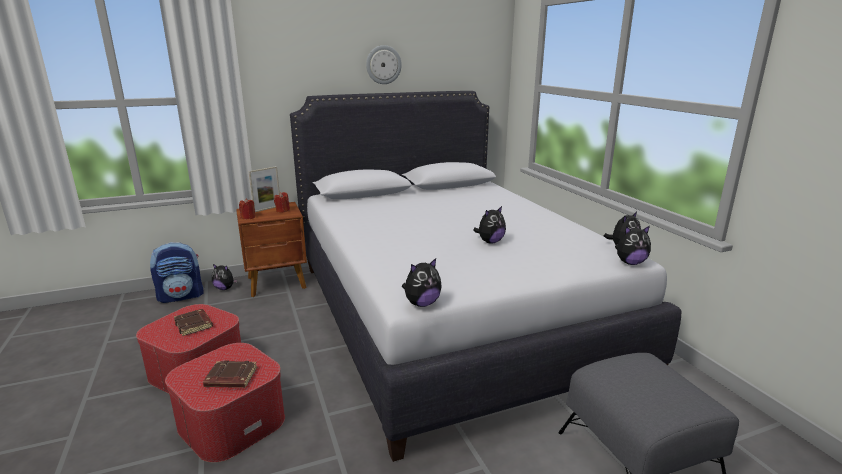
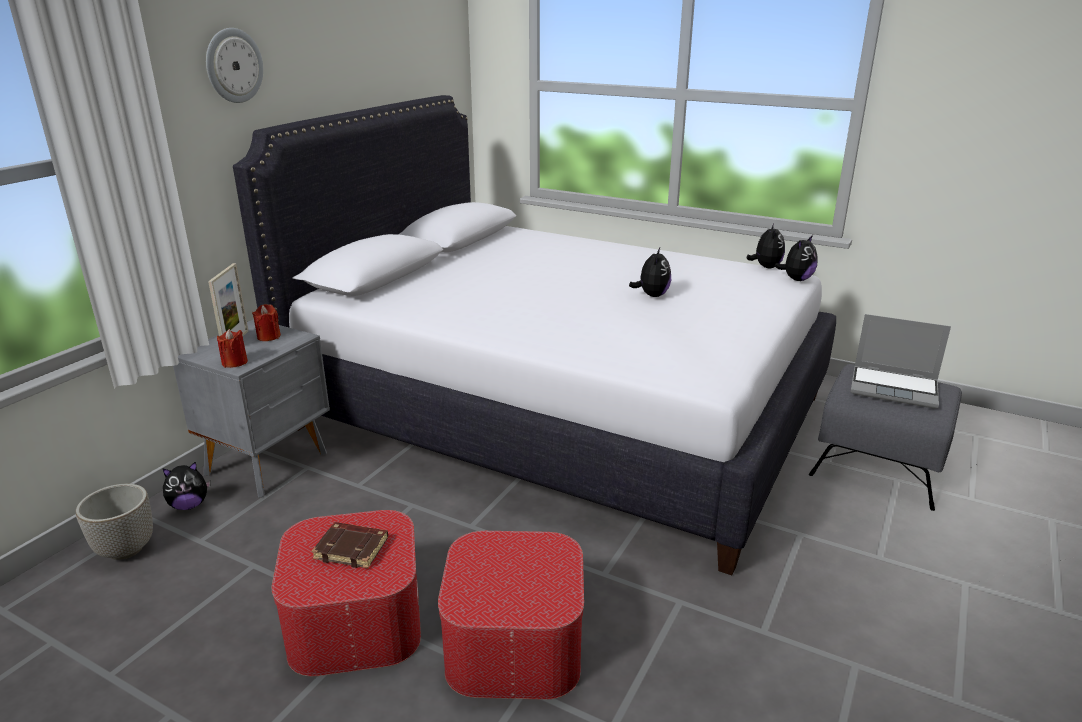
camera: 40 degrees left, 5 degrees up
(181, 296) = (126, 549): backpack -> planter
(230, 378) = (534, 575): brown book -> none
(277, 283) = (269, 463): brown nightstand -> grey nightstand
(383, 64) = (338, 64): wall clock -> wall clock (233, 65)
(421, 303) = (730, 378): plush toy -> none
(647, 385) = (895, 388): none -> laptop

